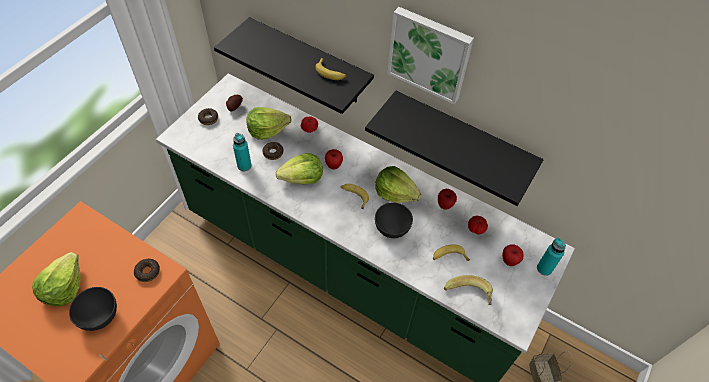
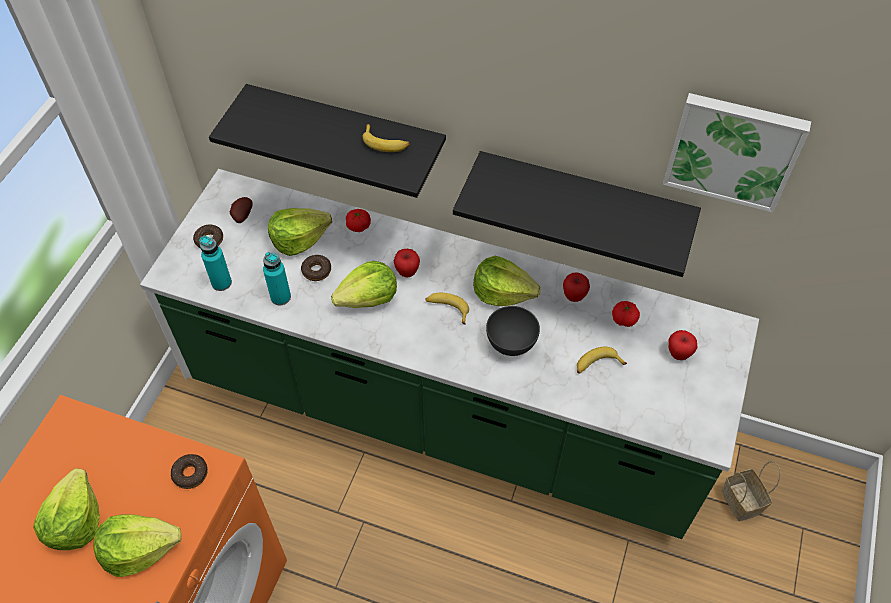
camera: 10 degrees left, 0 degrees up
(99, 316) = (140, 549): grey bowl -> lettuce
(429, 54) = (525, 94): picture -> picture (733, 150)
(468, 297) = (637, 413): banana -> none
(544, 268) = (726, 354): turquoise bottle -> turquoise bottle (221, 283)

